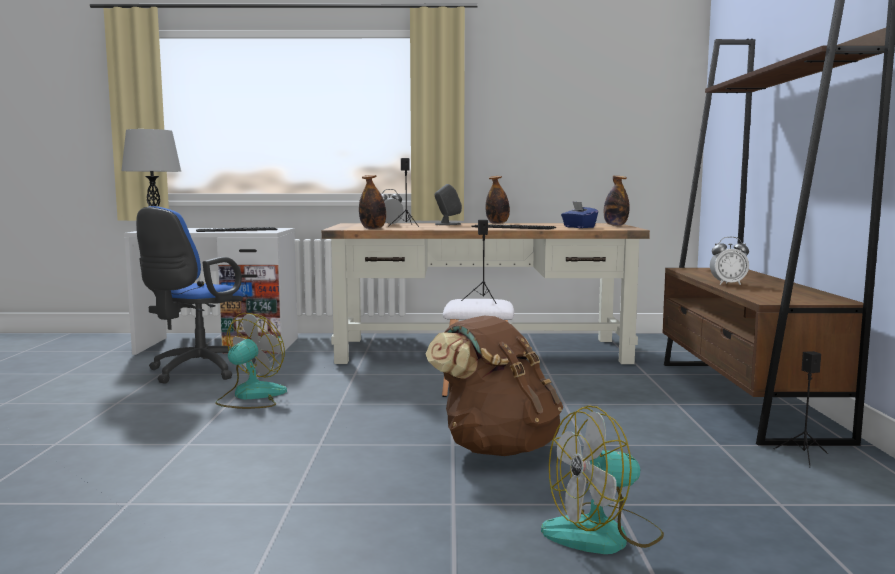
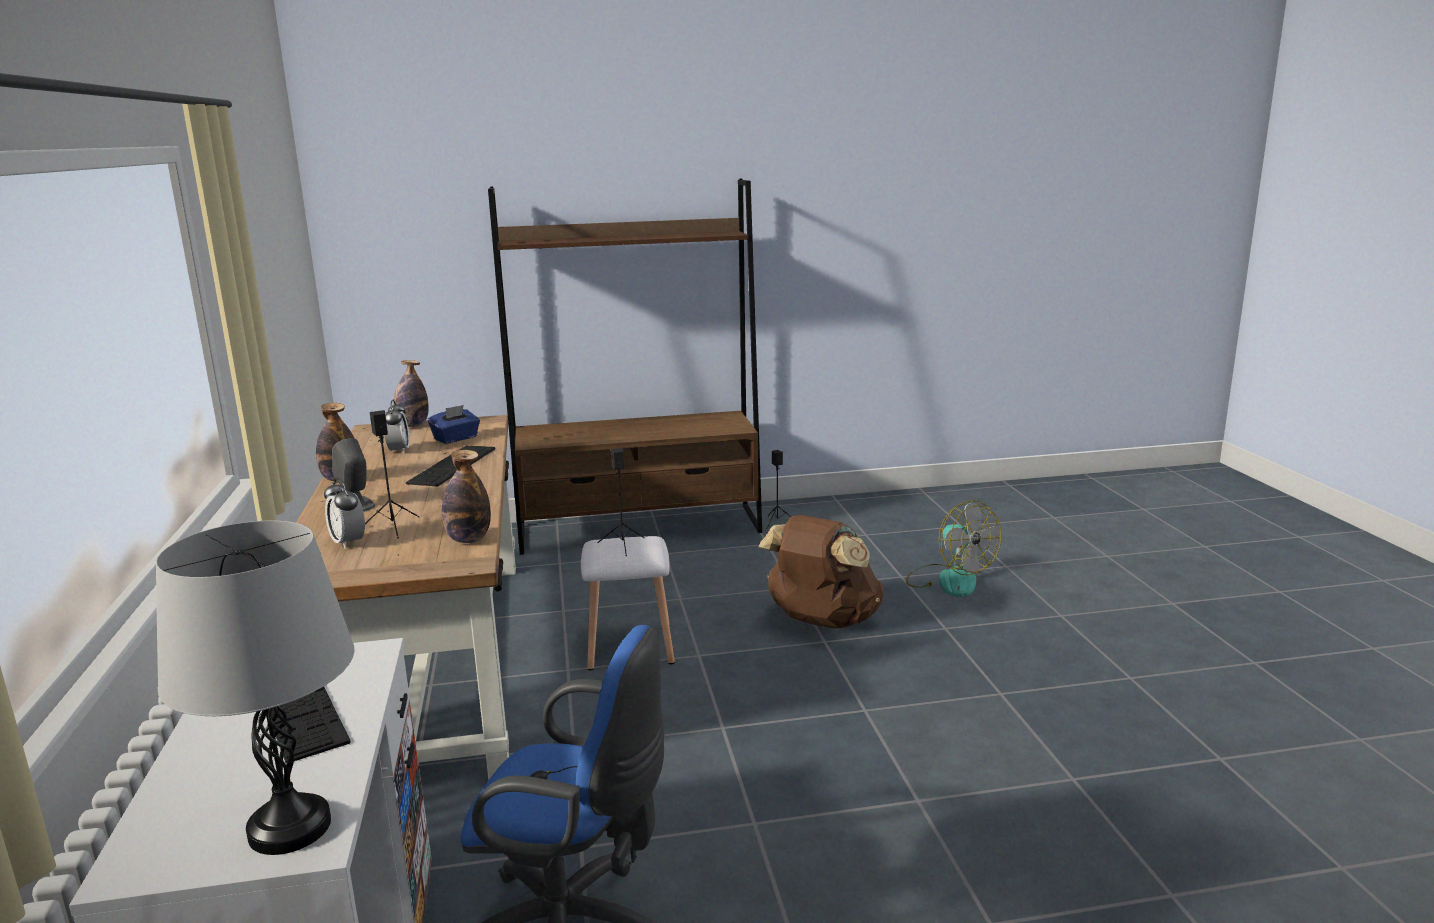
camera: 100 degrees left, 10 degrees up
(250, 396) = (716, 811): fan -> none
(728, 284) = (647, 434): alarm clock -> alarm clock (398, 451)

